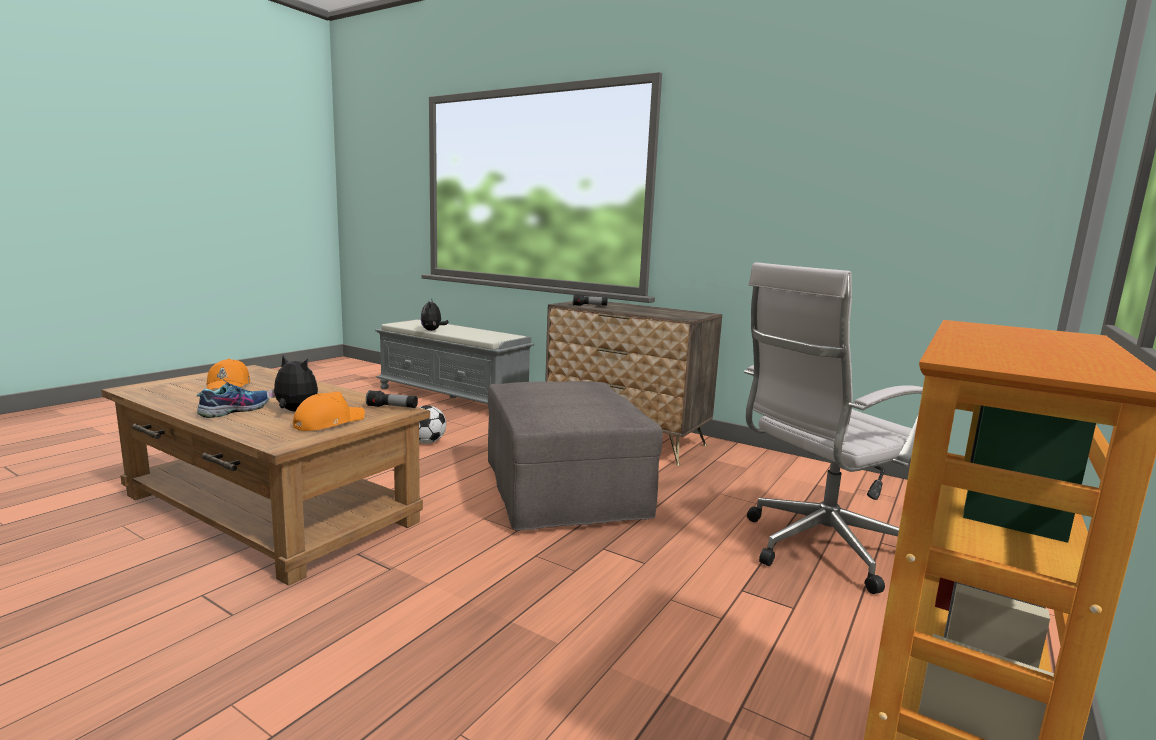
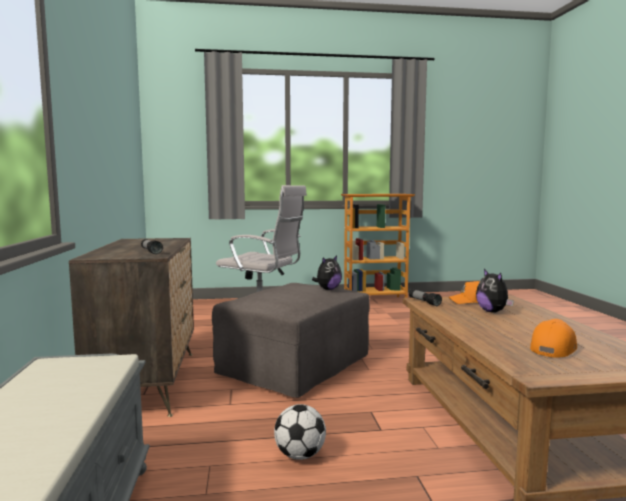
camera: 130 degrees left, 5 degrees down
(235, 409) = (538, 321): shoe -> none
(432, 330) = (65, 433): plush toy -> plush toy (328, 289)

